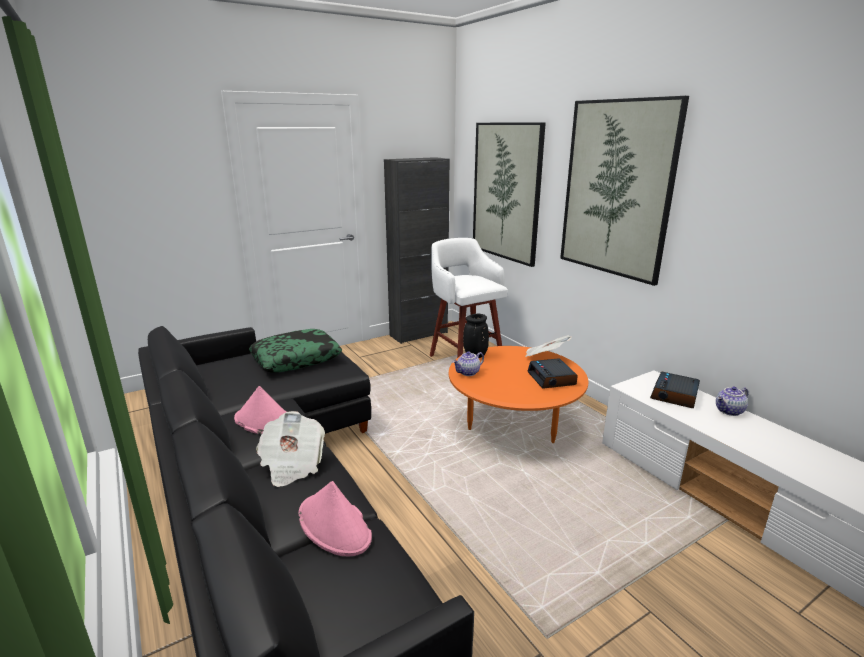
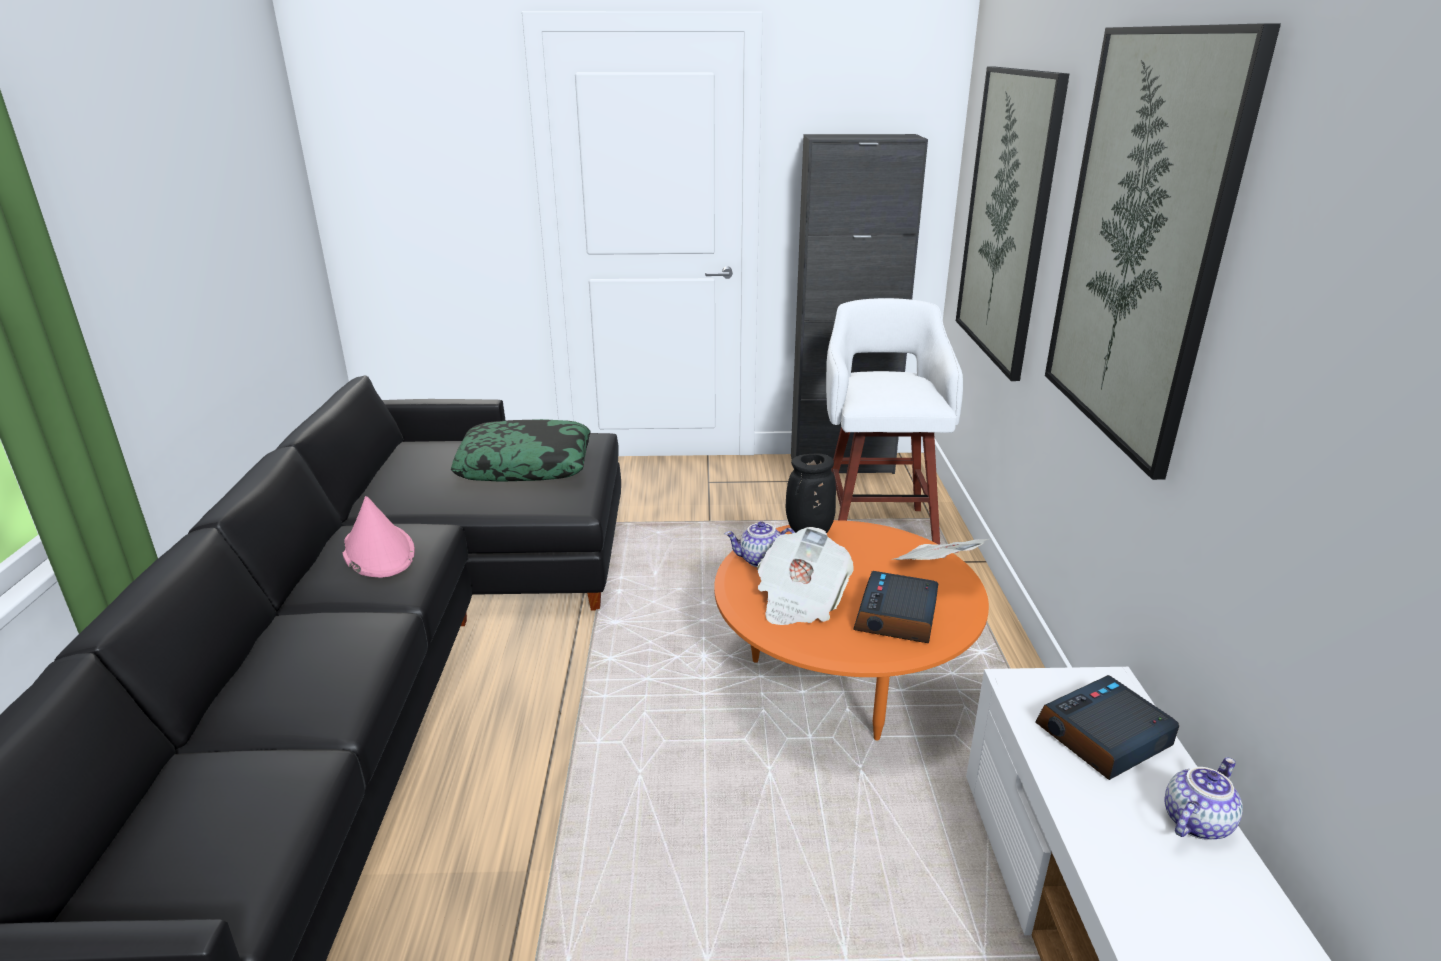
camera: 30 degrees right, 5 degrees up
(292, 464) = (336, 626): newspaper -> newspaper (800, 600)
(334, 525) = (277, 739): pink hat -> none
(729, 411) = (1194, 820): teapot -> teapot turned 135 degrees clockwise

